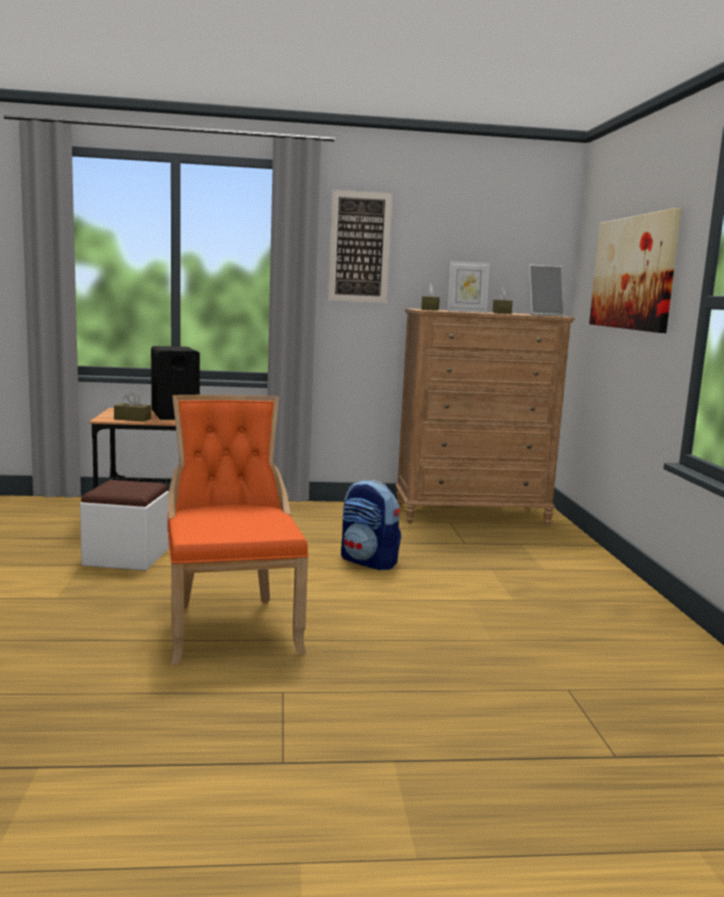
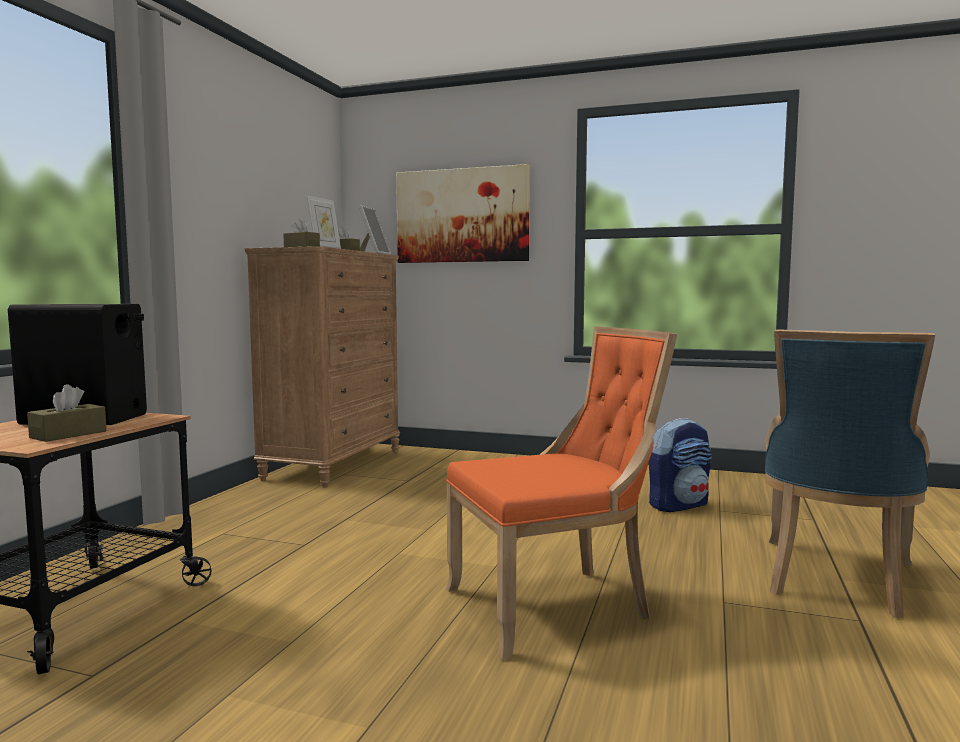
camera: 65 degrees left, 5 degrees down
(126, 557) = (239, 649): white ottoman -> none
(231, 626) = (555, 605): orange chair -> orange chair turned 150 degrees clockwise
(359, 247) = (196, 170): picture -> none
(369, 562) = (419, 519): backpack -> backpack (678, 505)
(390, 756) = (835, 579): none -> blue chair

